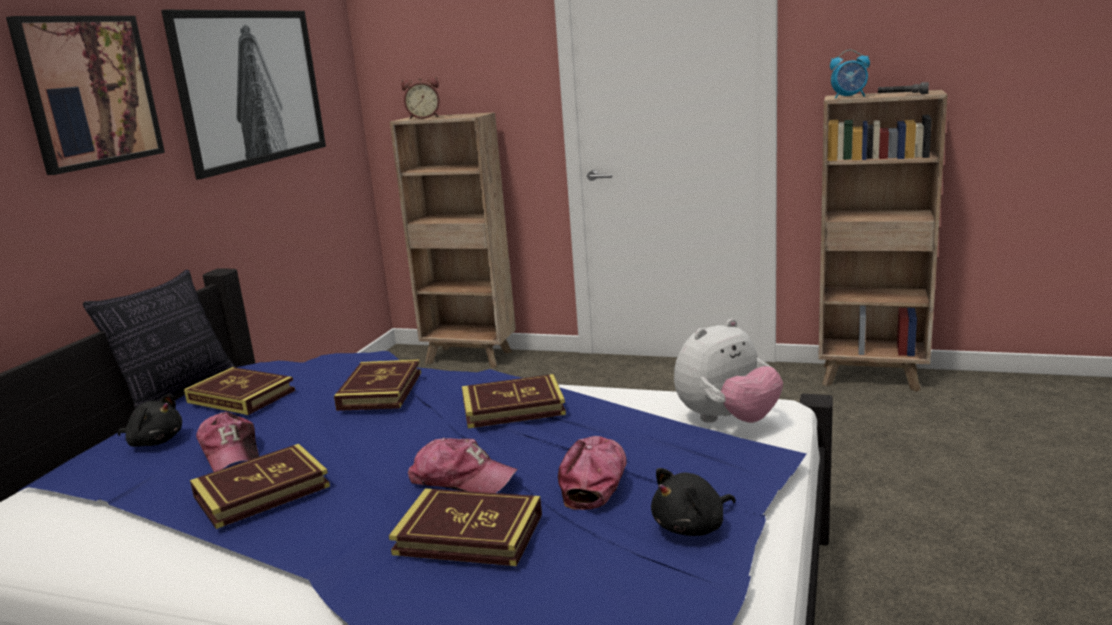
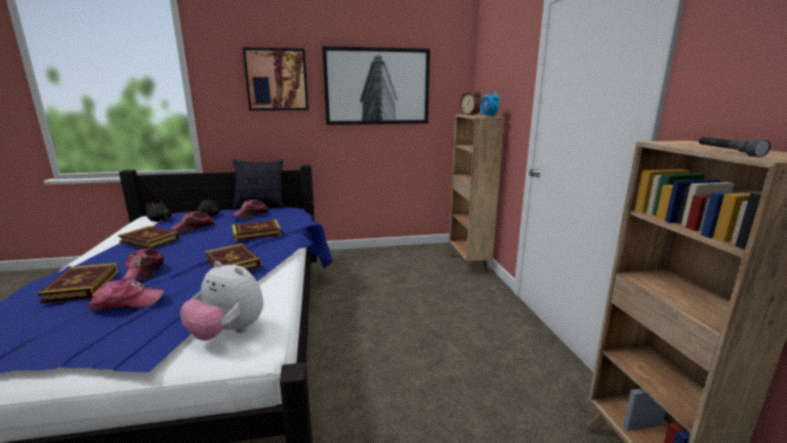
camera: 60 degrees right, 0 degrees up
(241, 396) = (251, 214): book -> cap
(692, 527) = (55, 344): black plush toy -> black plush toy (161, 221)
(849, 97) = (673, 144): alarm clock -> alarm clock (488, 116)

